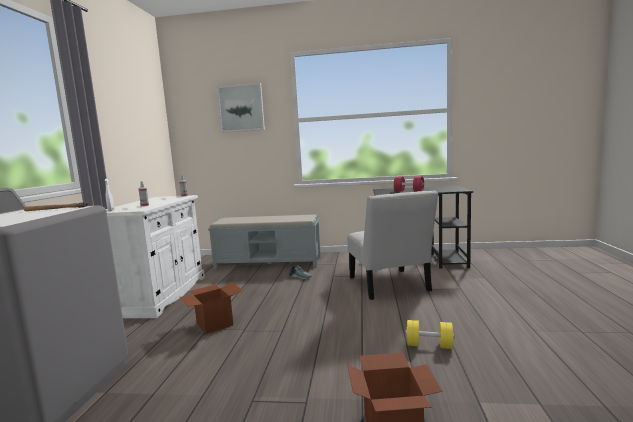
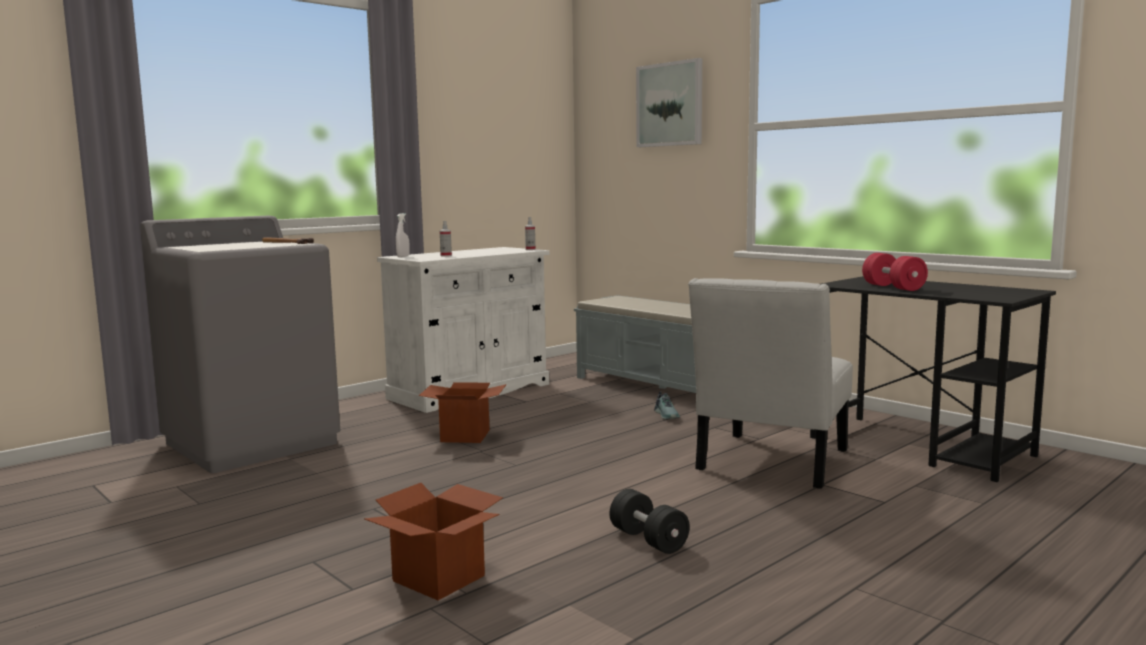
camera: 40 degrees right, 0 degrees up
(429, 345) = (648, 540): yellow dumbbell -> black dumbbell

